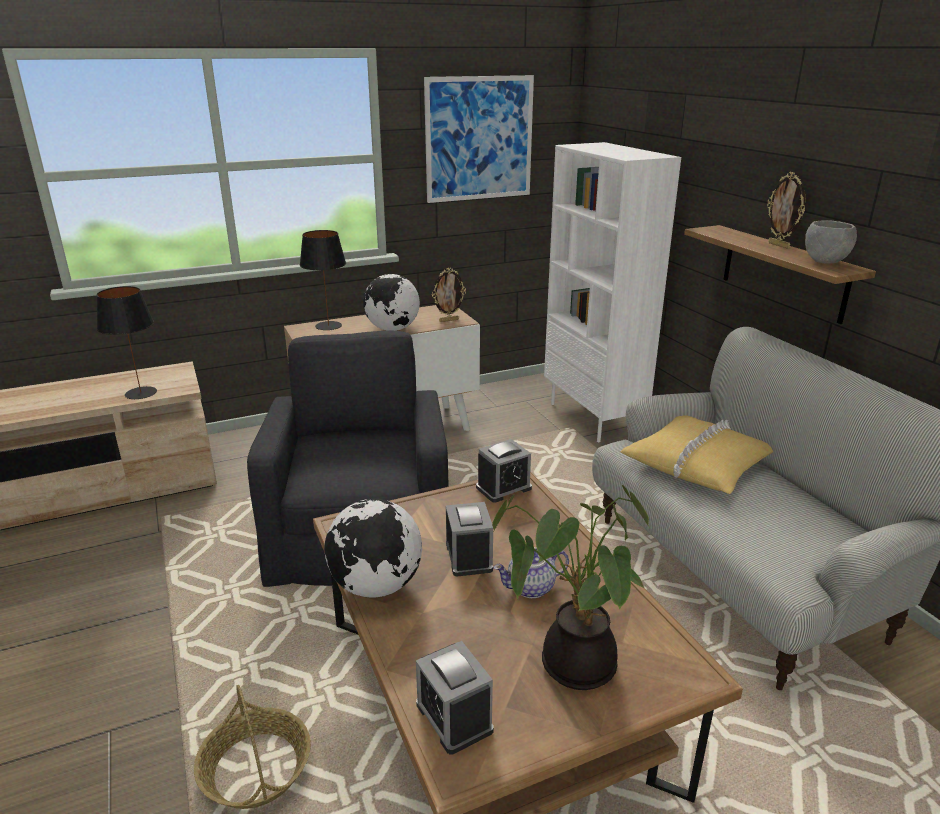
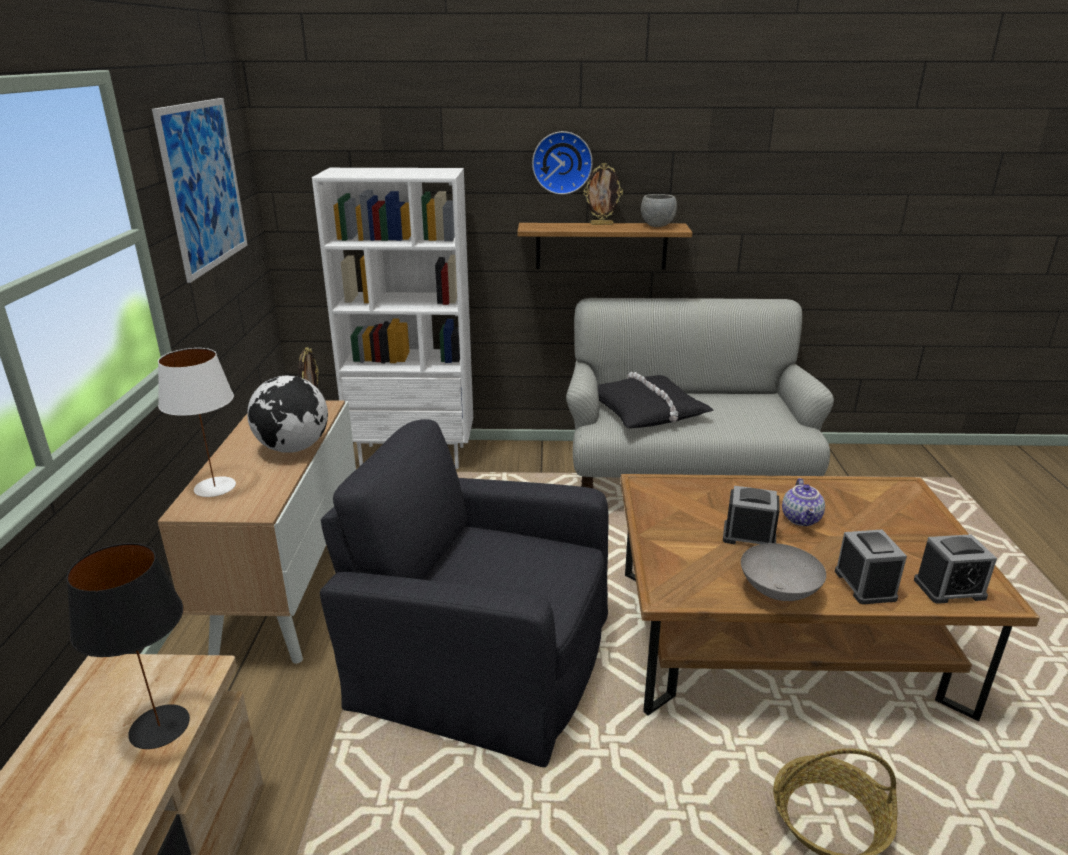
camera: 65 degrees left, 0 degrees up
(328, 326) = (215, 487): black table lamp -> white table lamp
(376, 586) = (779, 592): globe -> grey bowl
(503, 488) = (650, 492): alarm clock -> alarm clock (865, 585)
(571, 663) = (892, 527): potted plant -> none
(698, 464) = (646, 411): yellow pillow -> black pillow
(764, 165) = (562, 162): none -> wall clock

